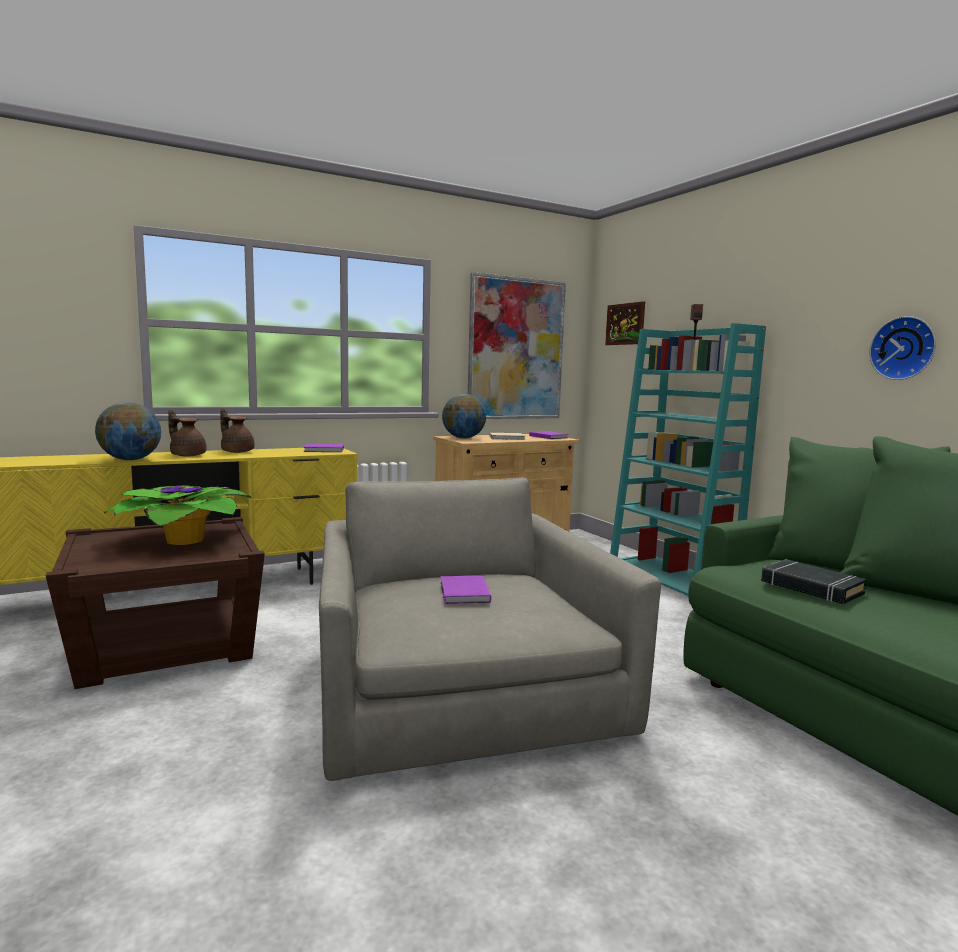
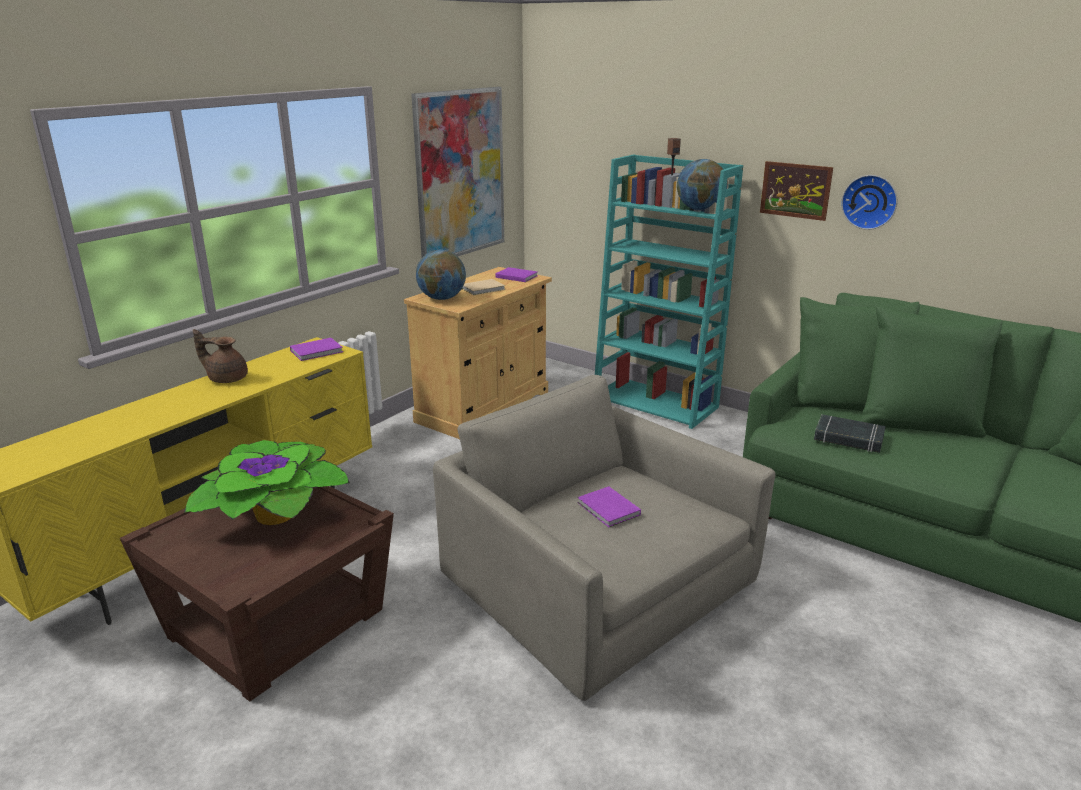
camera: 25 degrees left, 15 degrees up
(130, 460) = (139, 430): globe -> globe (700, 210)
(187, 455) = (186, 402): brown teapot -> none
(625, 324) = (573, 136): picture -> picture (795, 190)

